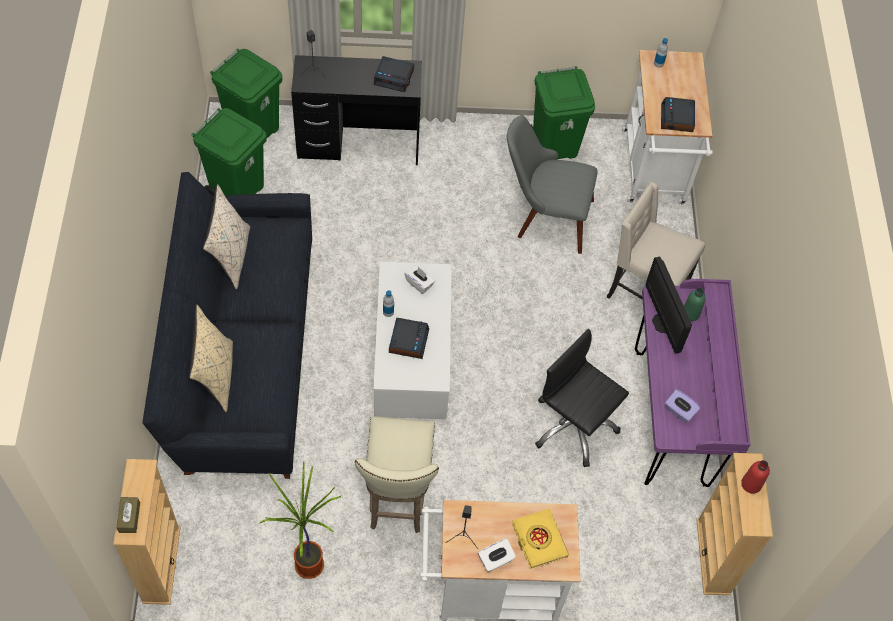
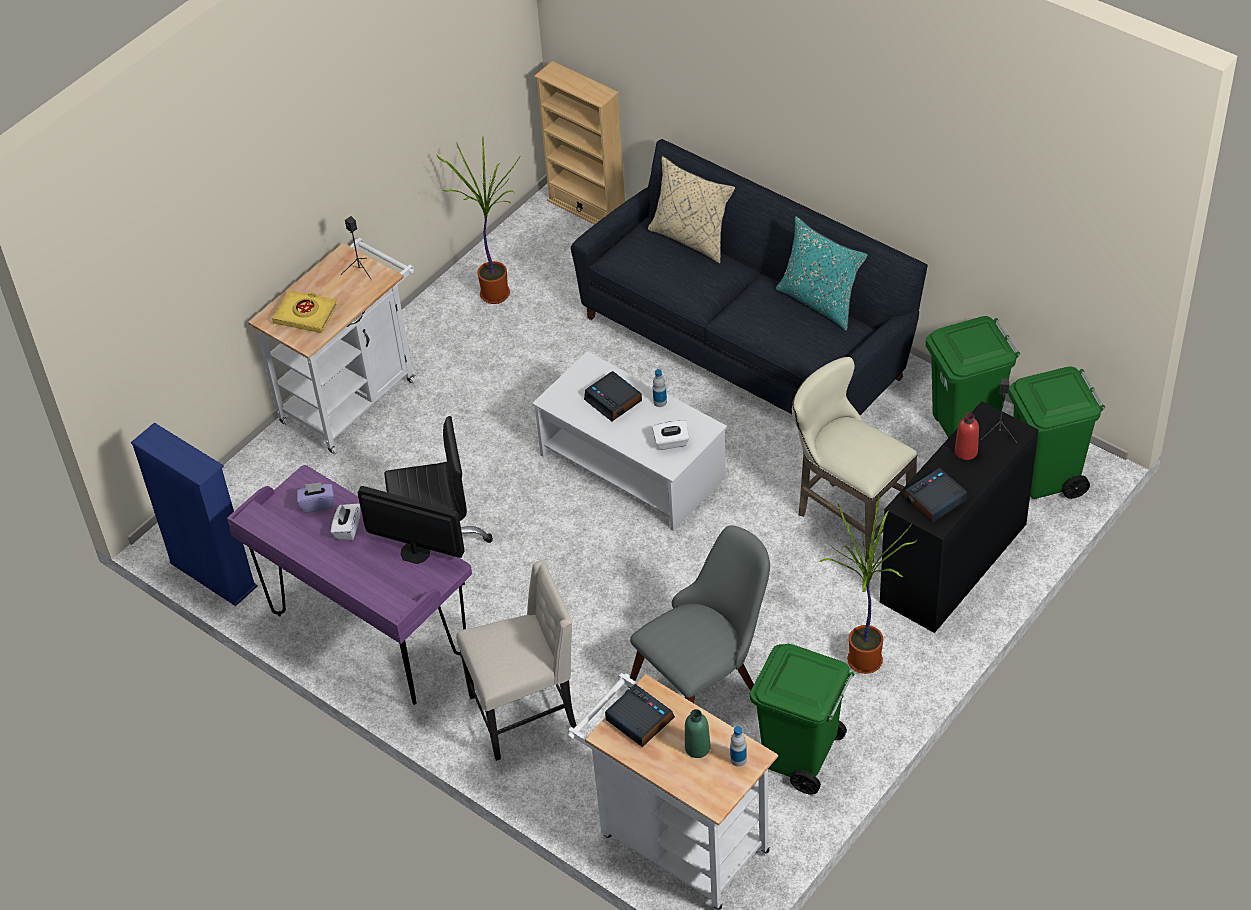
camera: 135 degrees right, 10 degrees down
(129, 517) = (564, 75): brown tissue box -> none
(230, 256) = (820, 302): beige pillow -> turquoise pillow
(397, 497) = (498, 380): beige stool -> beige stool (848, 516)
(467, 151) = (863, 663): none -> potted plant
(496, 560) = (320, 280): white tissue box -> white tissue box (347, 529)
(690, 313) = (402, 583): green bottle -> green bottle (697, 747)
(713, 556) = (213, 575): beige bookcase -> blue bookcase
(751, 484) = (184, 457): red bottle -> red bottle (966, 452)

